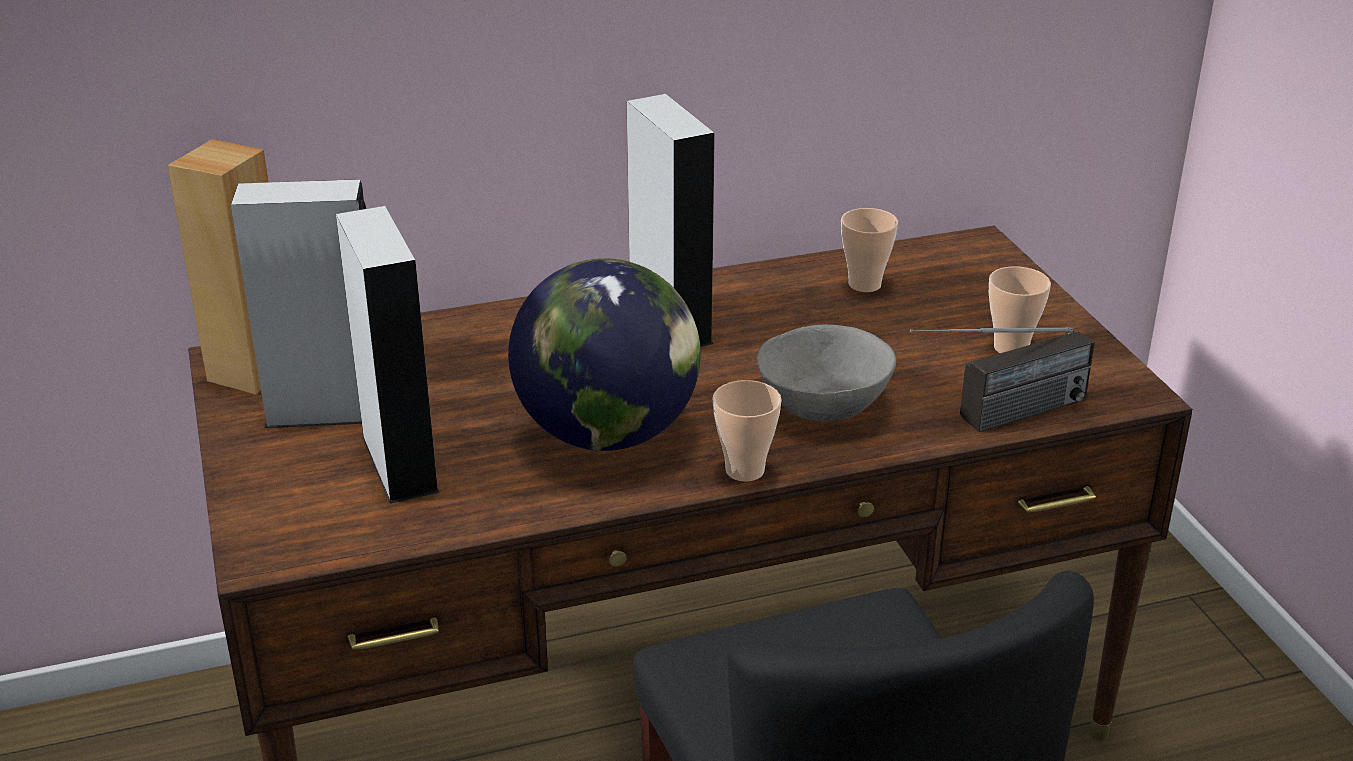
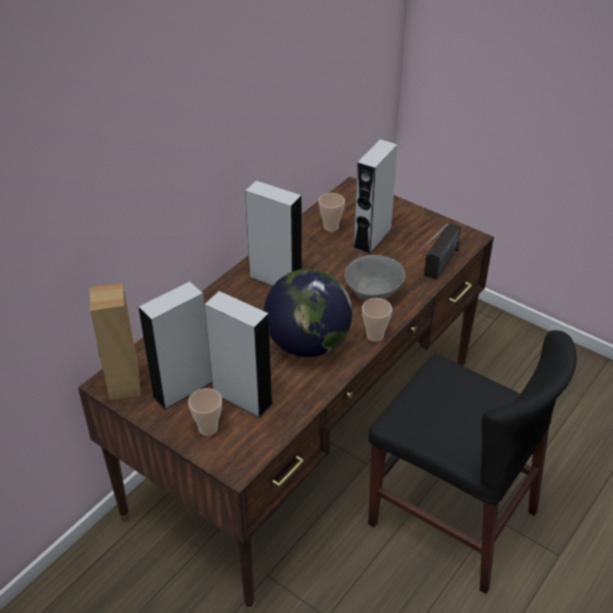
camera: 35 degrees left, 10 degrees up
(924, 326) = (372, 238): none -> grey speaker
(1011, 348) = (411, 235): cup -> cup (208, 428)

